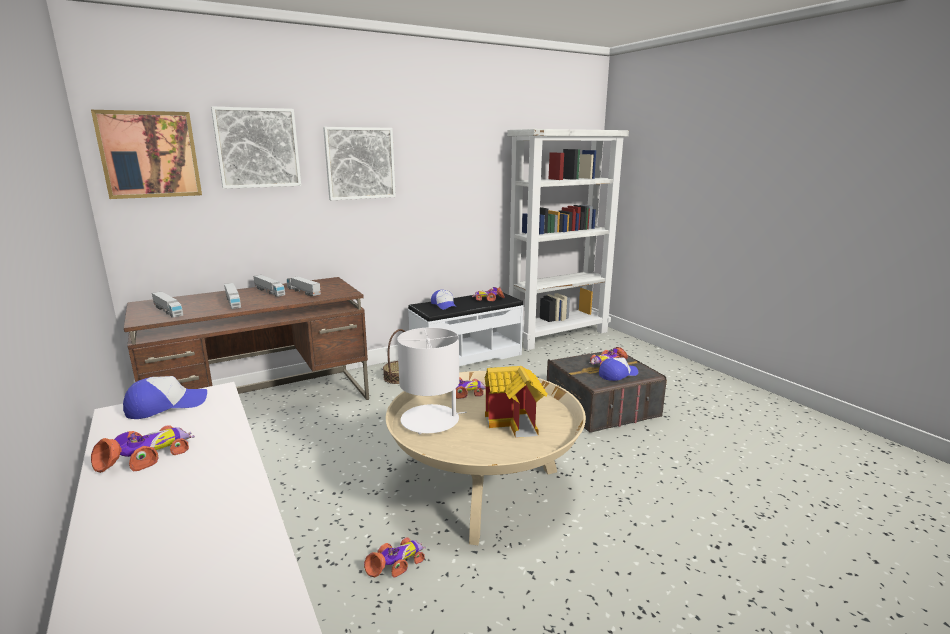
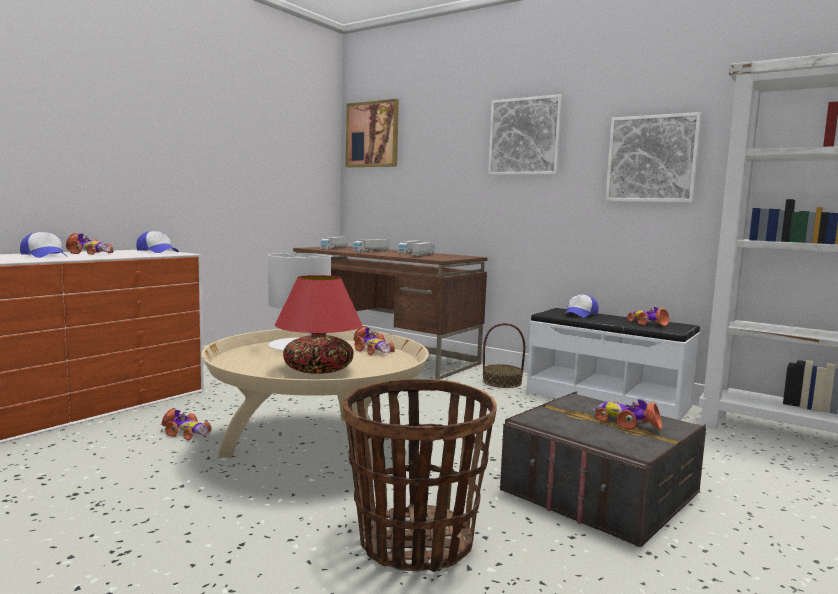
camera: 65 degrees right, 10 degrees down
(258, 148) = (439, 125): picture -> picture (652, 159)
(516, 423) = (318, 370): toy house -> red table lamp
(617, 374) = (592, 430): cap -> cap (45, 256)
(646, 477) = (414, 542): none -> basket

